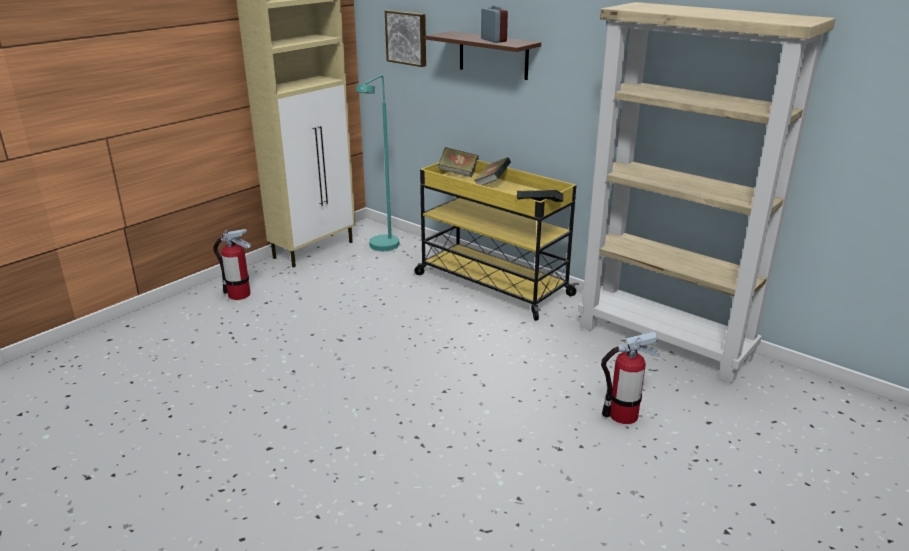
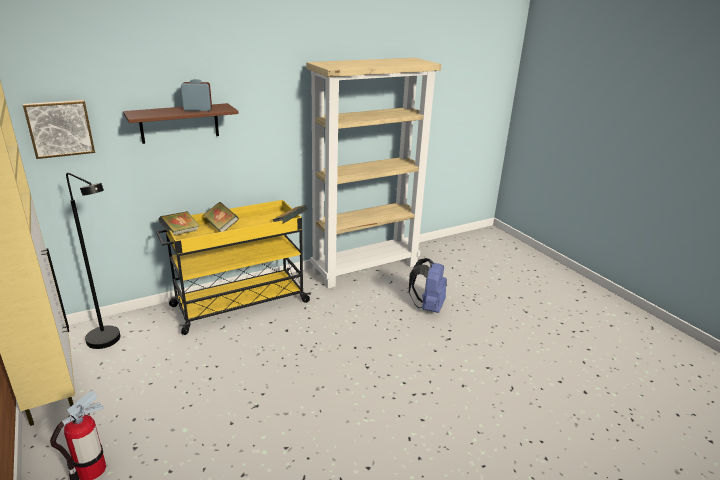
camera: 70 degrees left, 0 degrees up
(382, 248) = (109, 342): turquoise floor lamp -> black floor lamp
(623, 415) = (428, 307): fire extinguisher -> blue backpack

